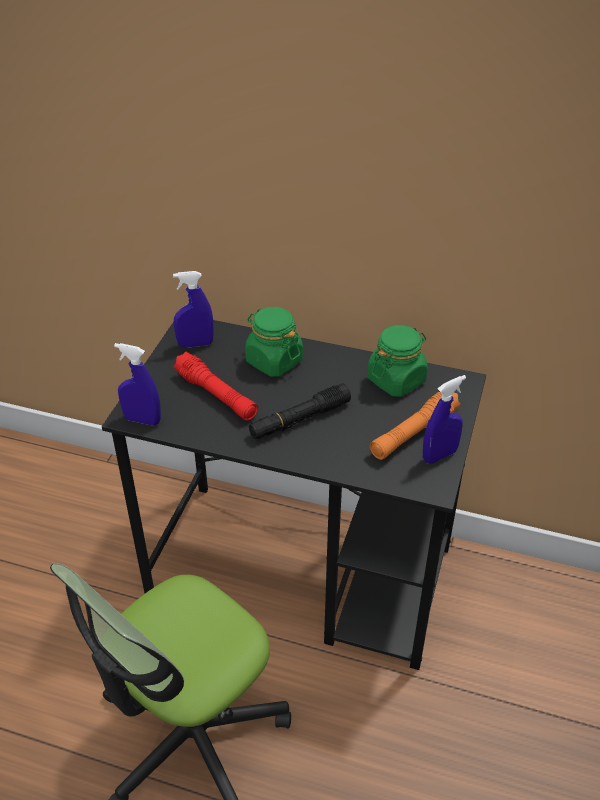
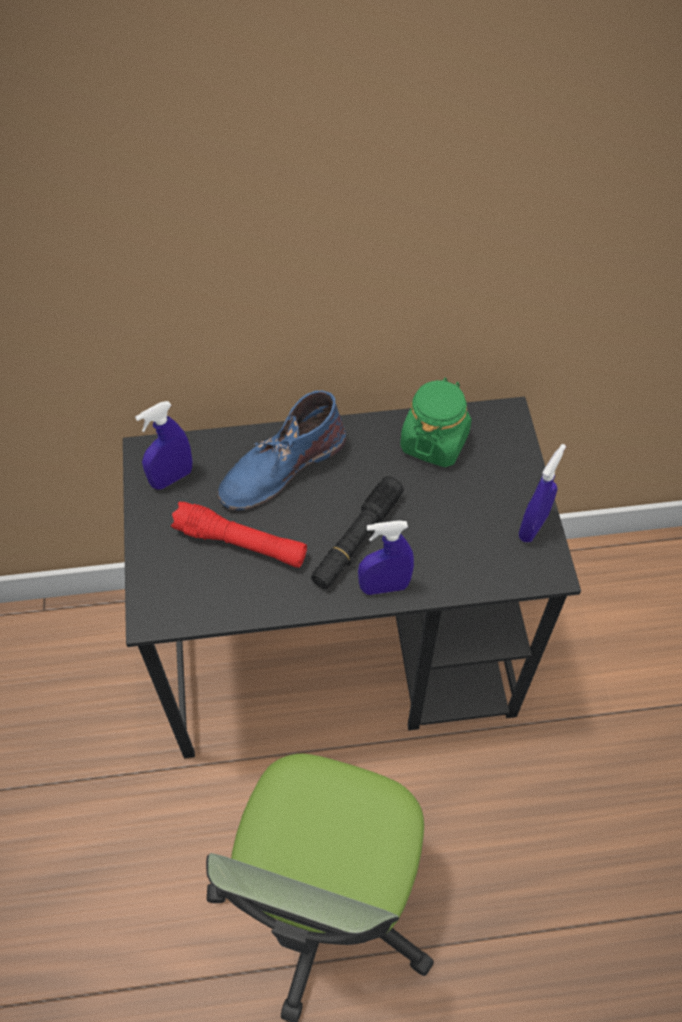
camera: 25 degrees left, 15 degrees up
(142, 420) = (172, 614): blue spray bottle -> blue spray bottle (384, 587)
(274, 361) = (281, 467): green jar -> blue boot
(413, 433) = (490, 507): orange flashlight -> none

